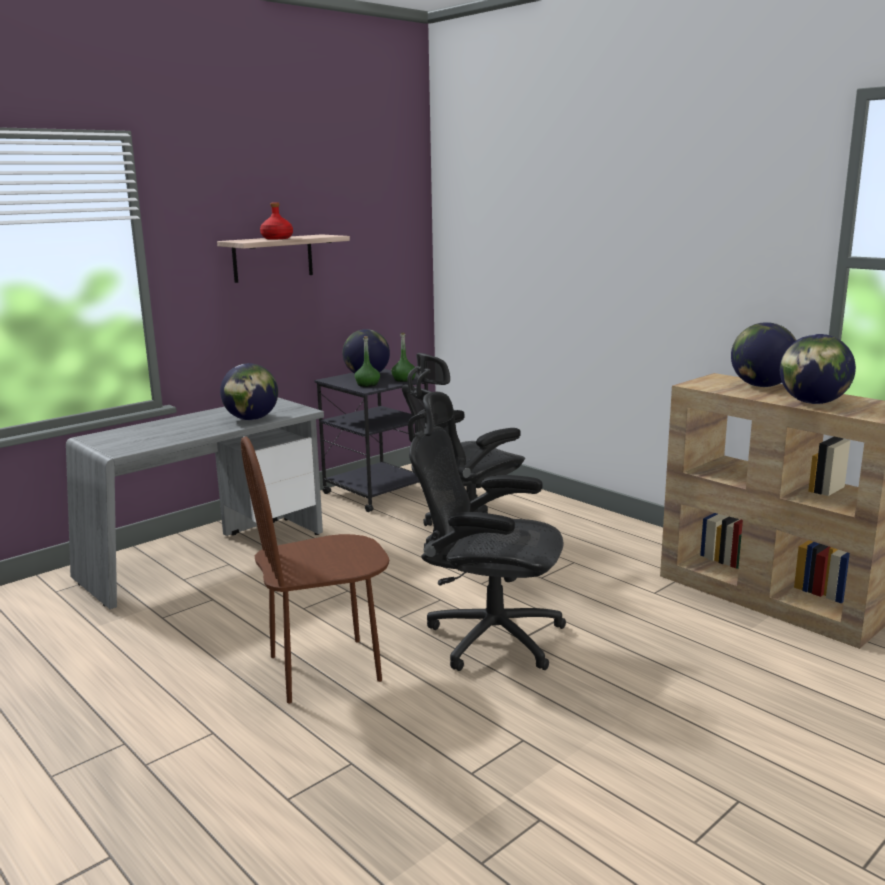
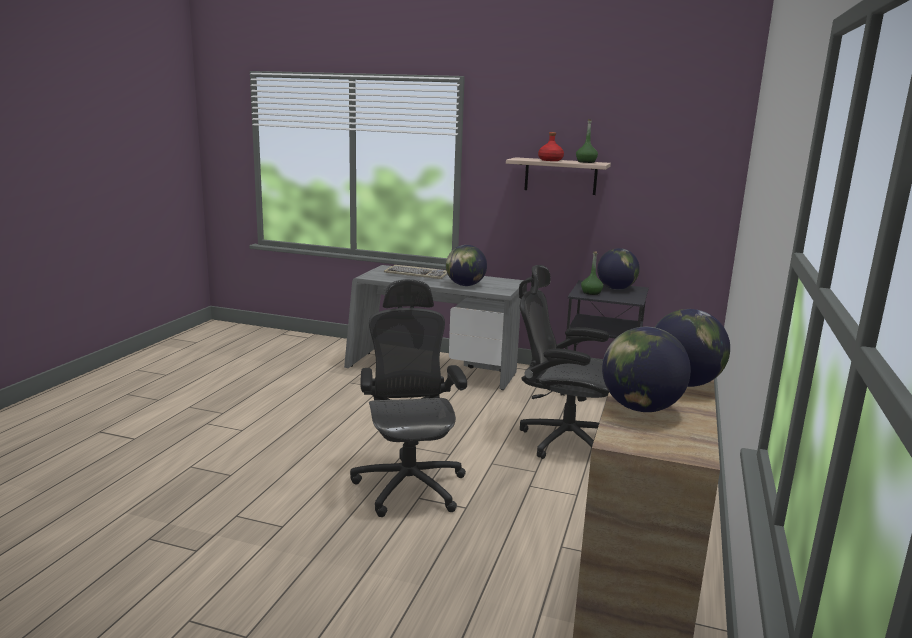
camera: 60 degrees right, 0 degrees up
(161, 430) = (417, 274): none -> keyboard
(325, 669) = (326, 440): brown chair -> none
(404, 379) = (625, 298): green bottle -> green bottle (586, 162)

